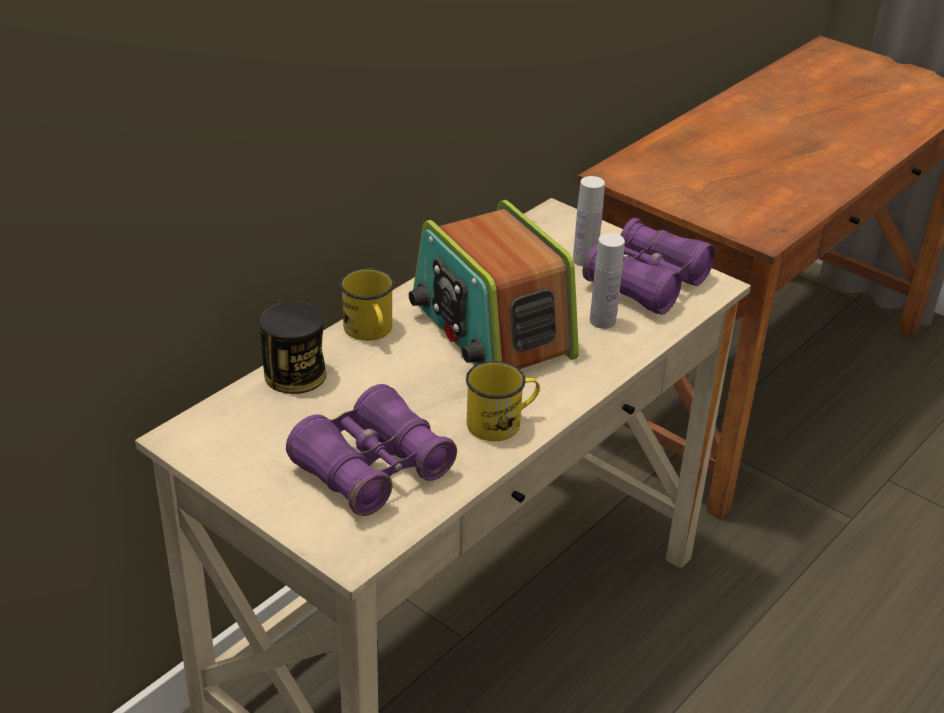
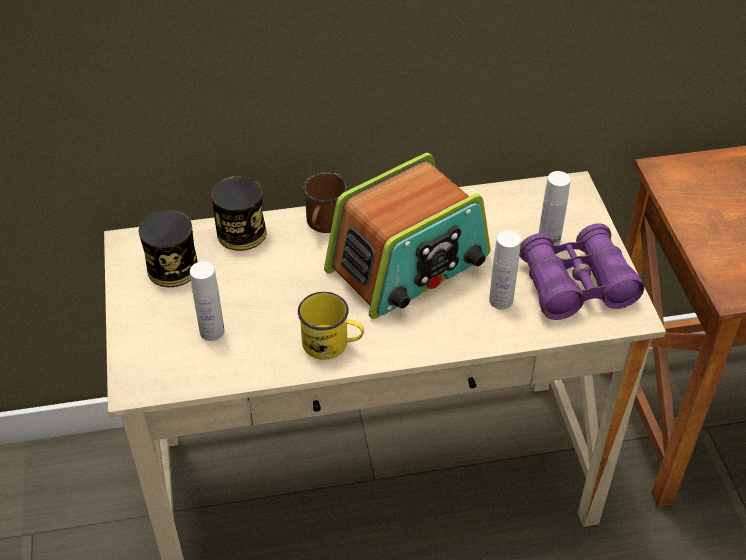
camera: 40 degrees right, 10 degrees up
(260, 436) = (173, 268): none -> can
(370, 332) = (324, 224): yellow mug -> brown mug
(372, 469) = (212, 331): purple binoculars -> white bottle
(491, 329) = (409, 265): radio -> radio turned 135 degrees counterclockwise

